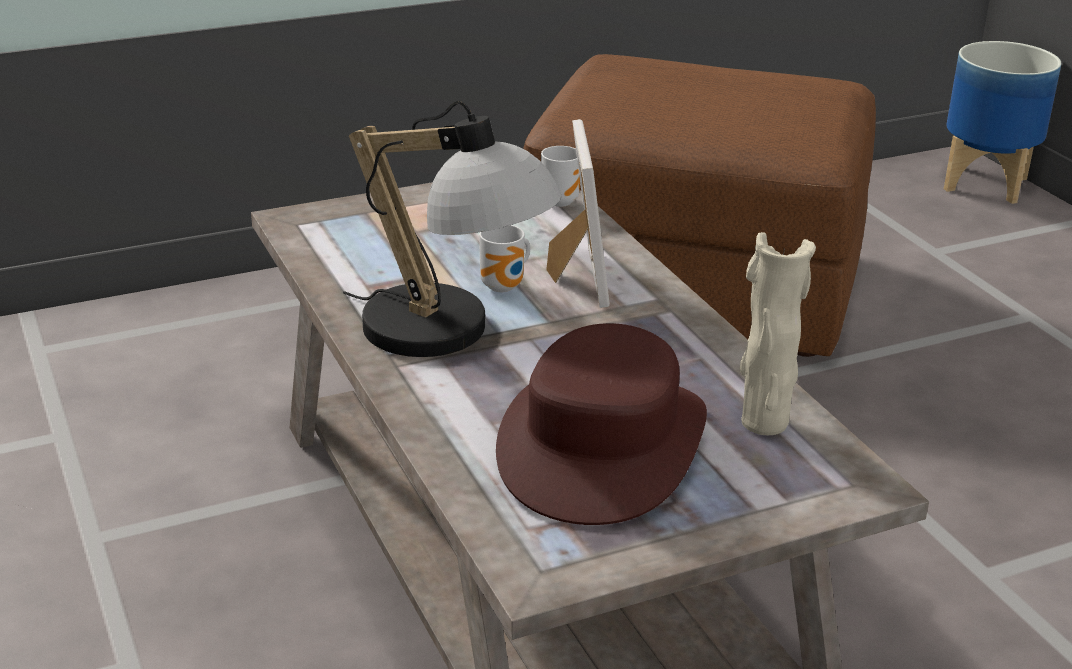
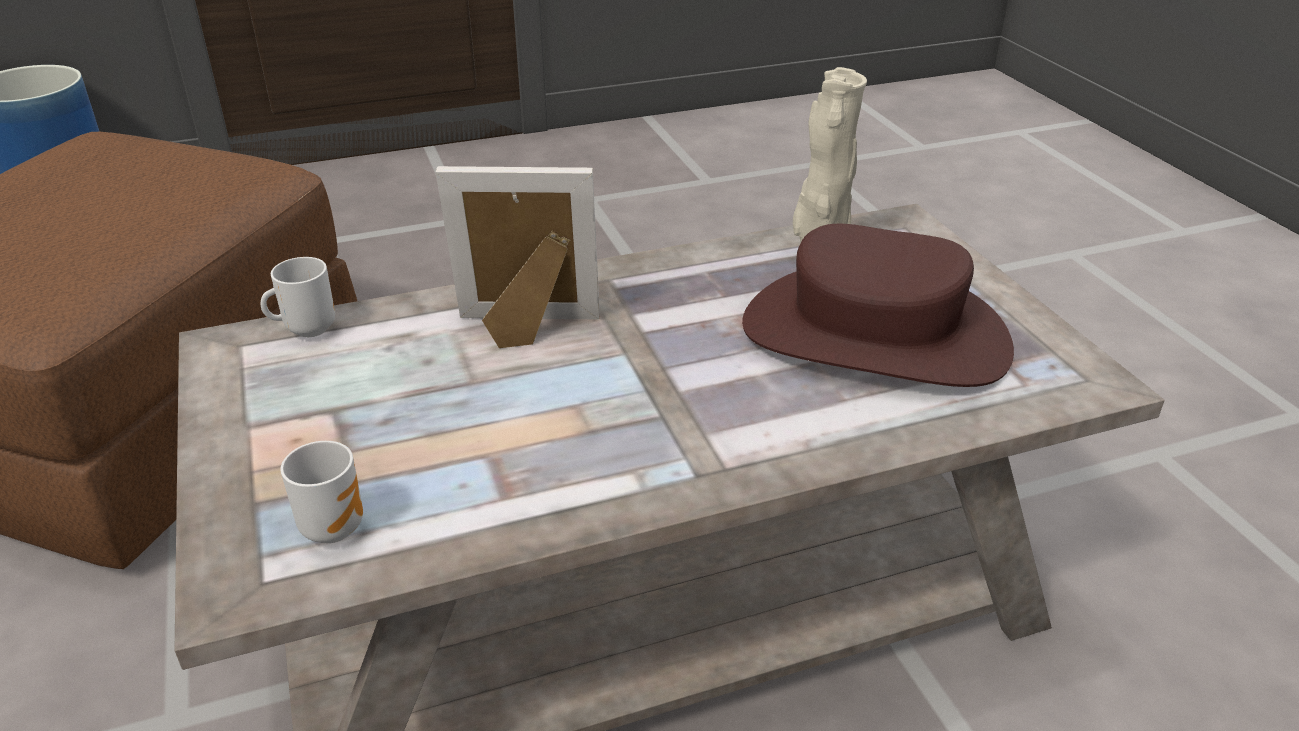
camera: 85 degrees left, 5 degrees up
(452, 337) = (656, 423): table lamp -> none
(505, 286) = (534, 379): mug -> mug (334, 526)

